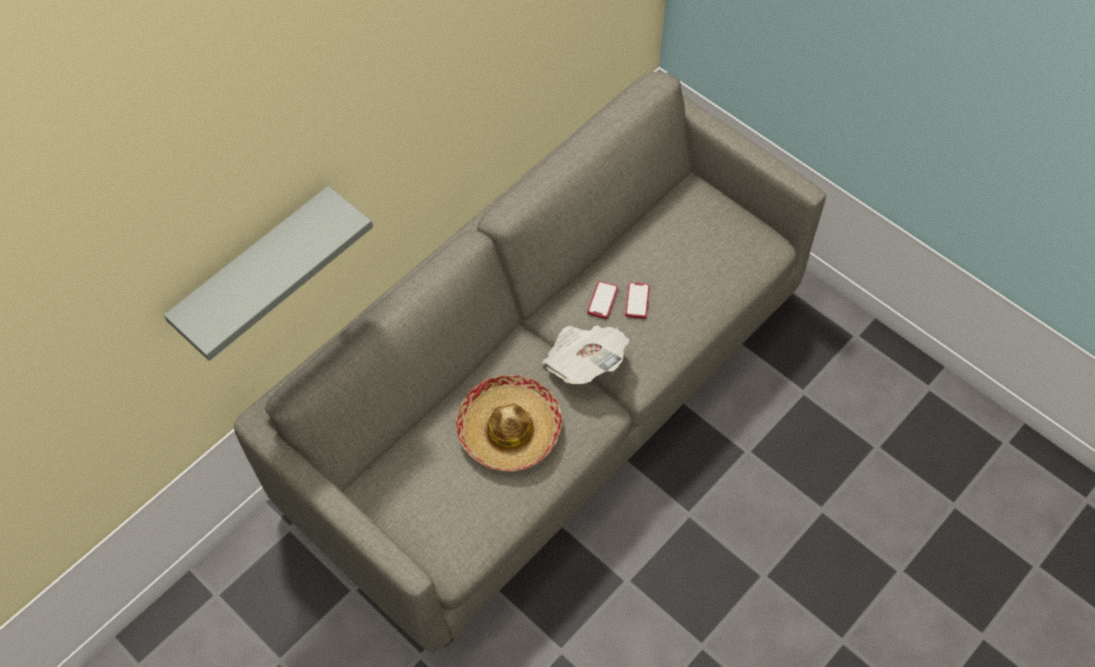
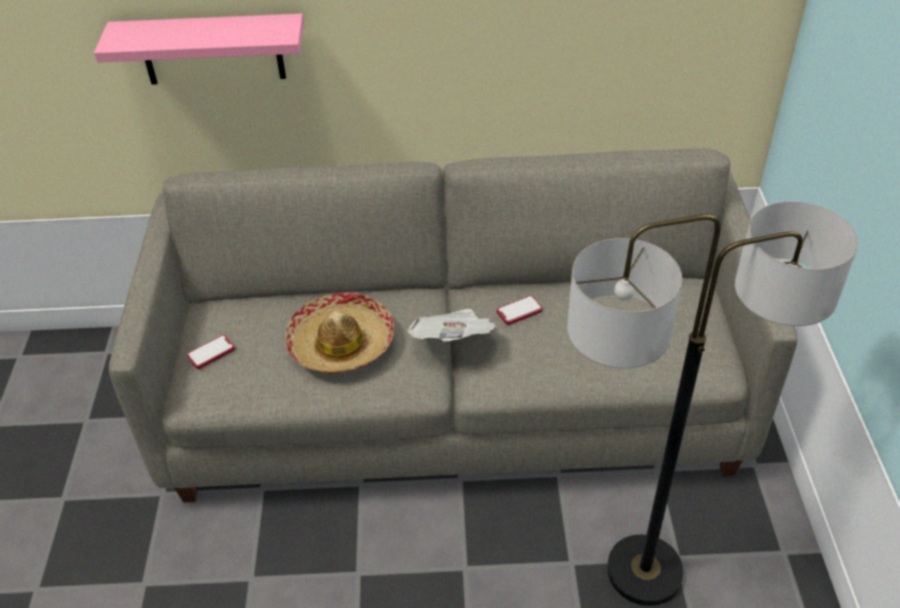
camera: 45 degrees right, 15 degrees down
(256, 269) = (212, 49): grey shelf -> pink shelf
(637, 301) = (546, 329): phone -> phone (211, 353)
(794, 418) = (645, 571): none -> floor lamp

